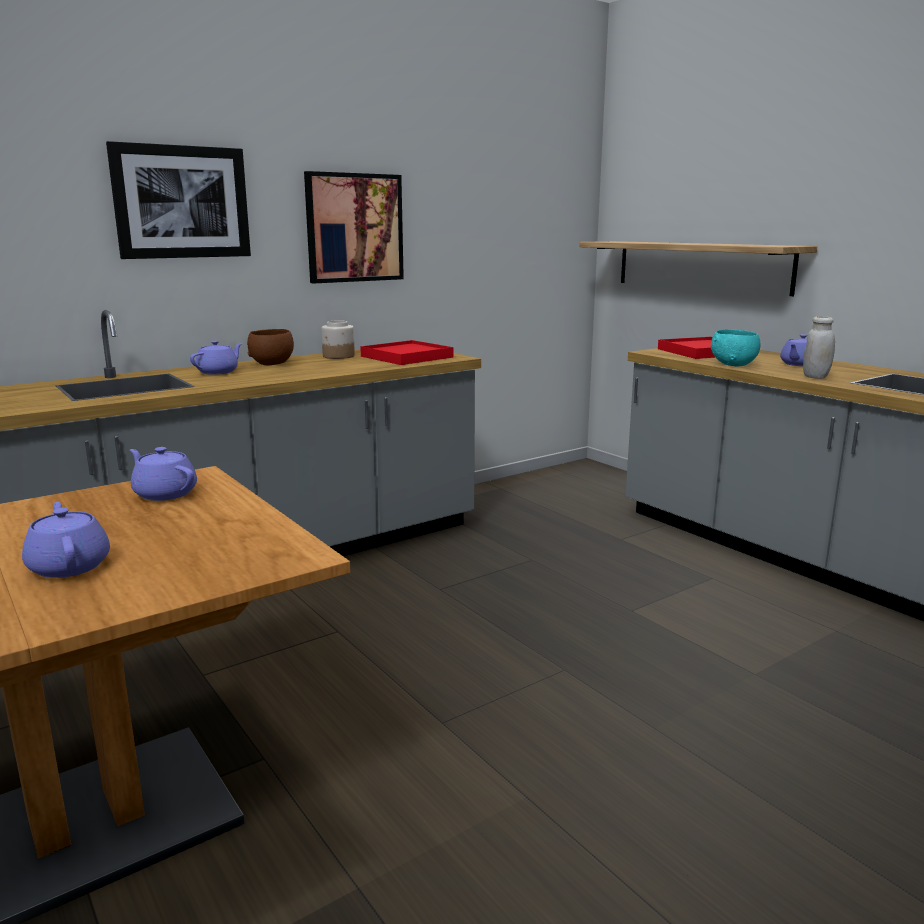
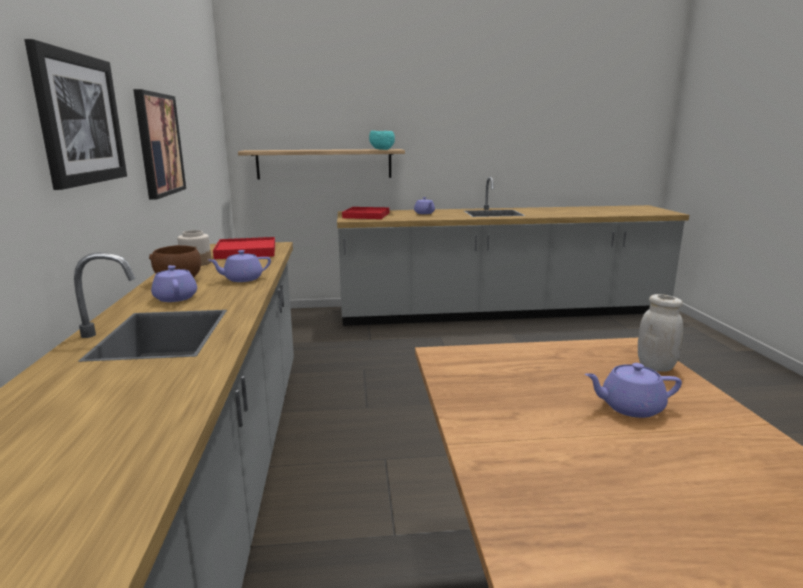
camera: 60 degrees left, 0 degrees up
(164, 493) = (477, 368): purple teapot -> purple teapot (242, 279)
(734, 364) = (407, 218): turquoise bowl -> turquoise bowl (382, 149)
(815, 377) = (454, 217): white jar -> white jar (655, 366)

